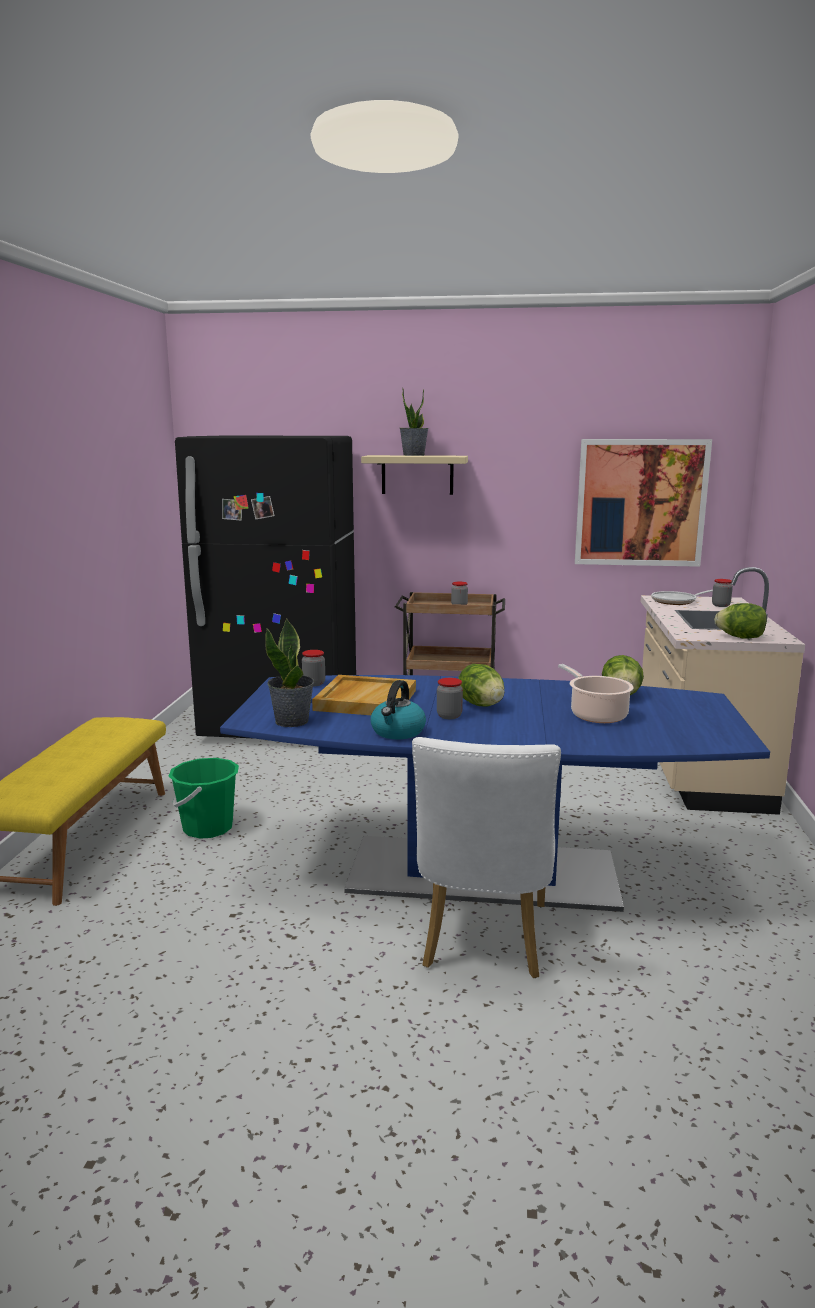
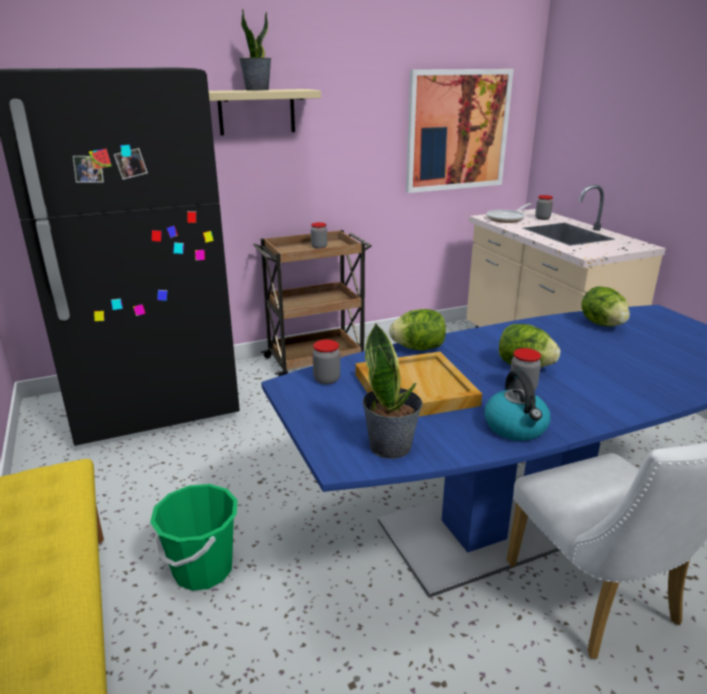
camera: 30 degrees left, 10 degrees up
(596, 714) = (624, 352): cooking pot -> none
(740, 637) = (618, 249): lettuce -> lettuce (418, 348)

